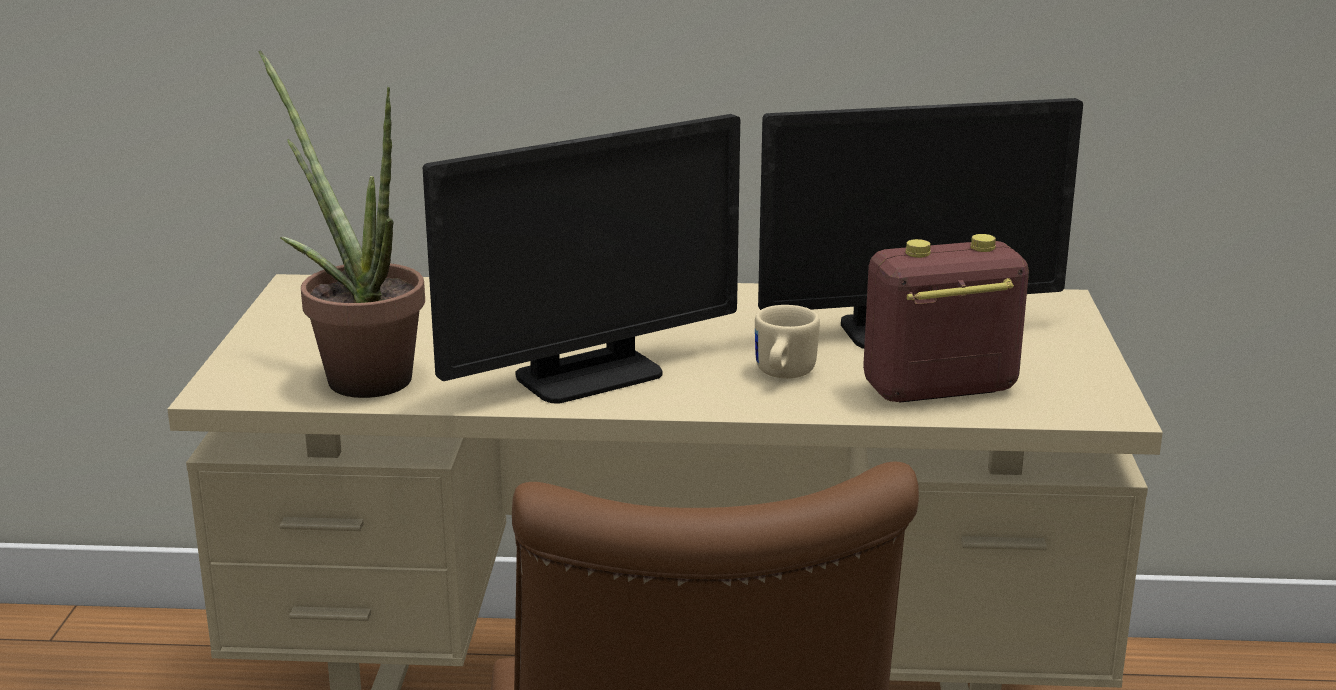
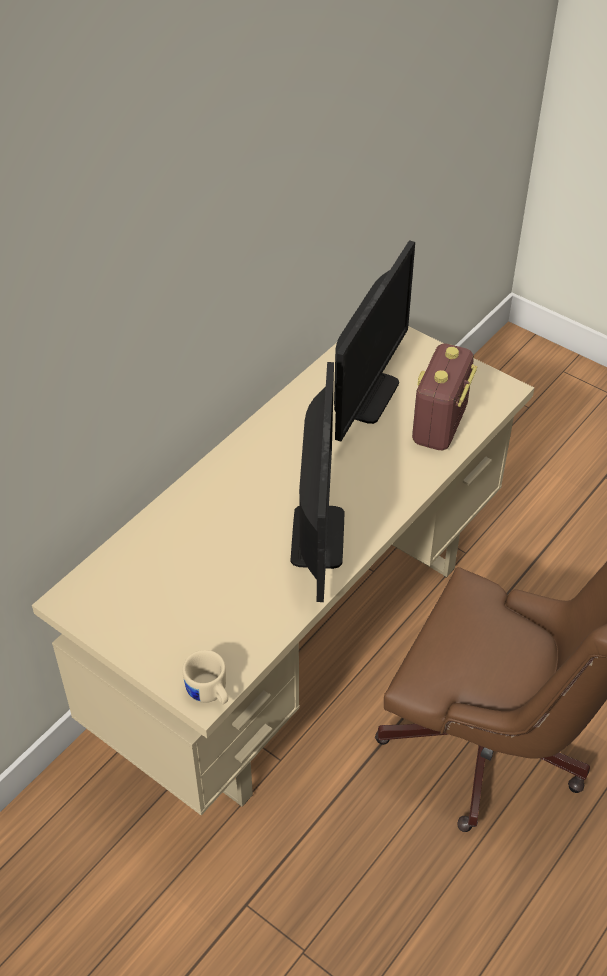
camera: 55 degrees left, 25 degrees up
(358, 375) = (234, 628): potted plant -> none
(782, 375) = (379, 467): beige mug -> beige mug (209, 694)

